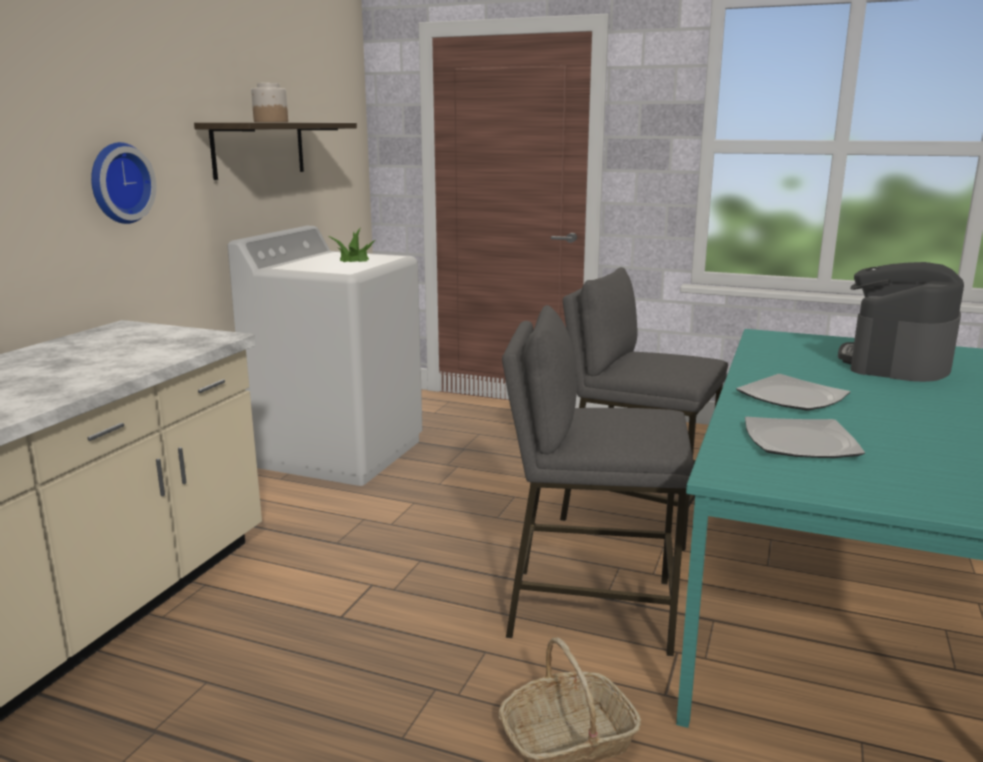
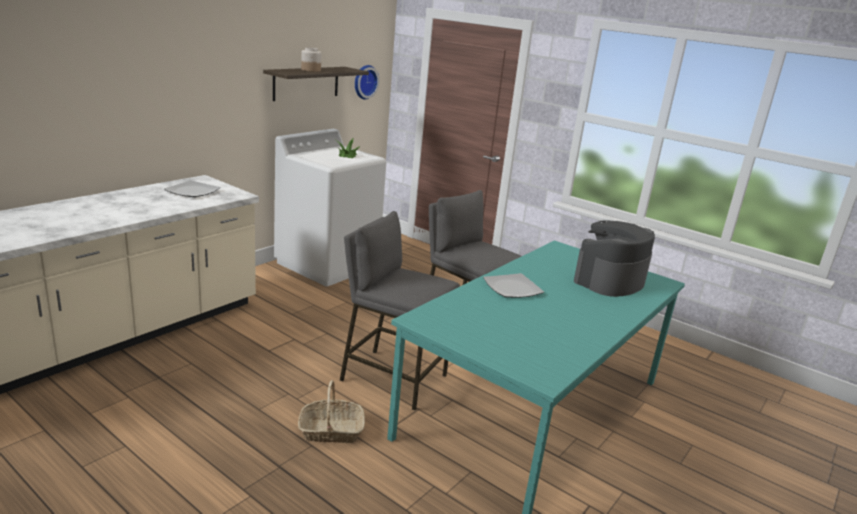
camera: 15 degrees right, 5 degrees up
(118, 183) = (212, 103): wall clock -> wall clock (364, 81)
(801, 442) = (478, 313): plate -> plate (193, 191)

